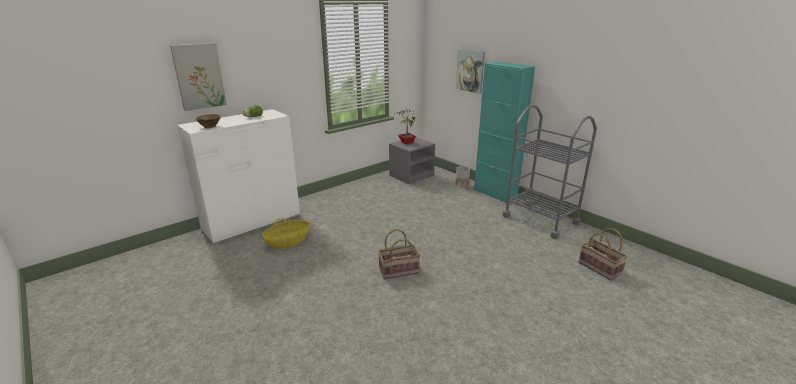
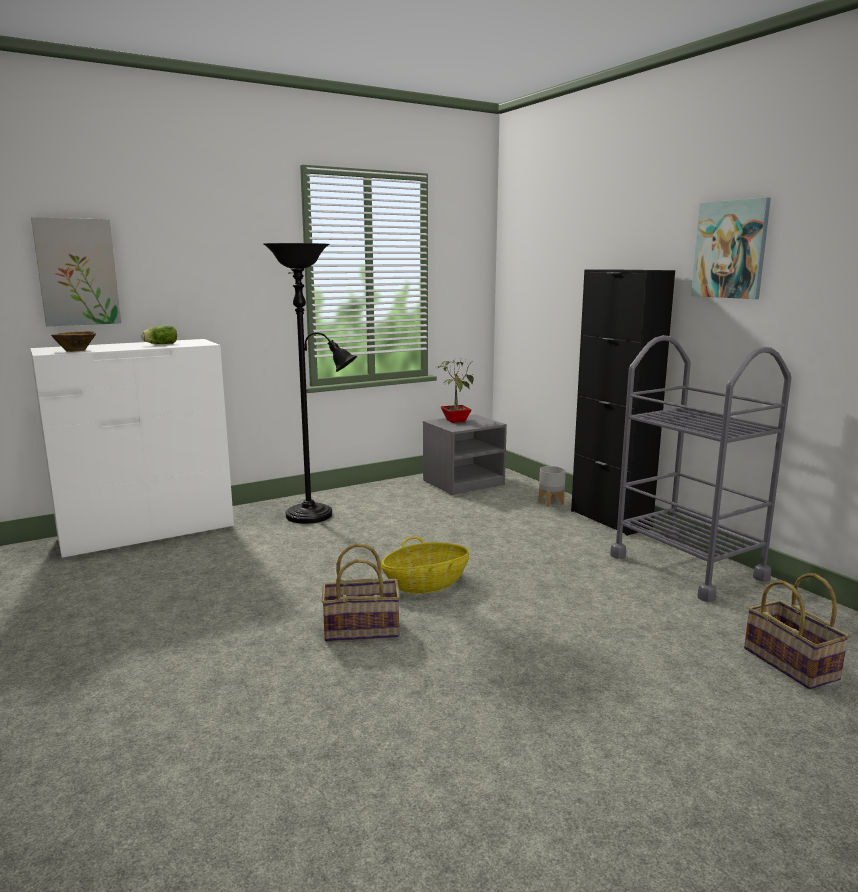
camera: 10 degrees right, 10 degrees down
(288, 242) = (188, 567): basket -> basket (426, 583)
(341, 203) = (315, 516): none -> black floor lamp
(470, 70) = (569, 291): picture -> picture (730, 249)
(495, 194) = (610, 519): turquoise cabinet -> black cabinet

